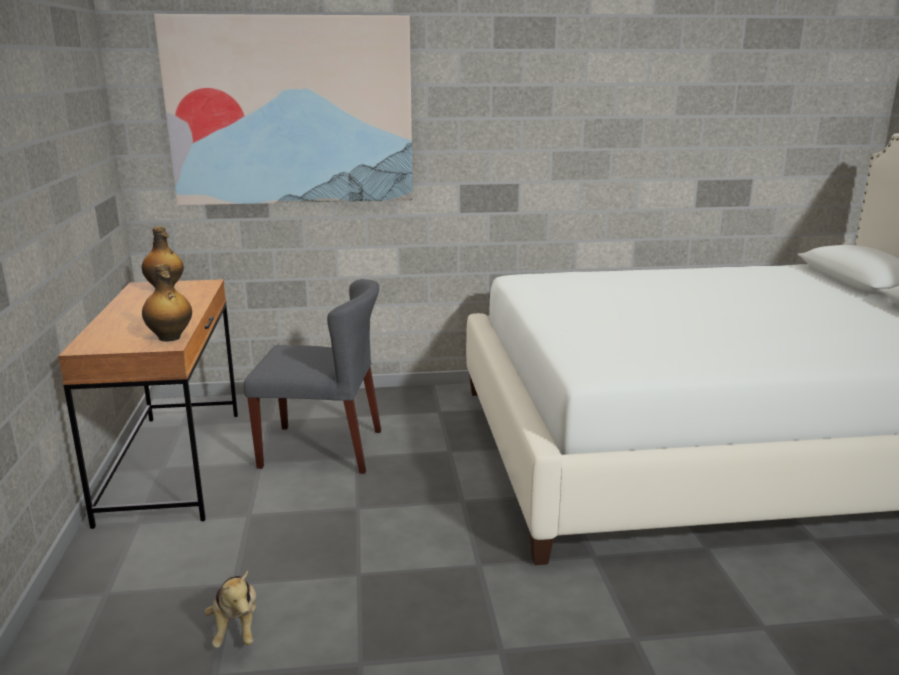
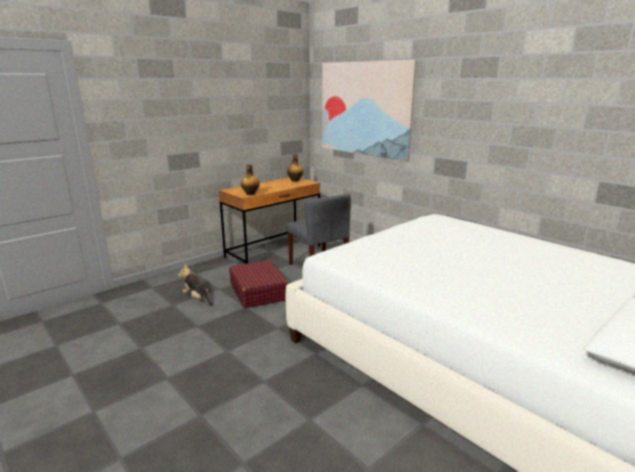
camera: 55 degrees right, 0 degrees up
(236, 628) = (197, 298): plush toy -> plush toy turned 90 degrees clockwise
(319, 539) = (258, 292): none -> red suitcase

